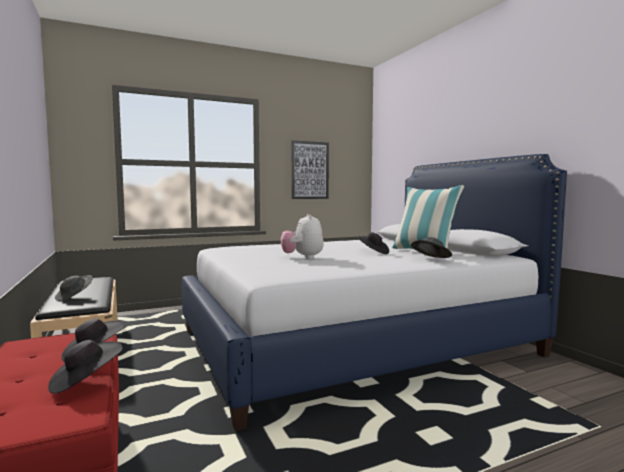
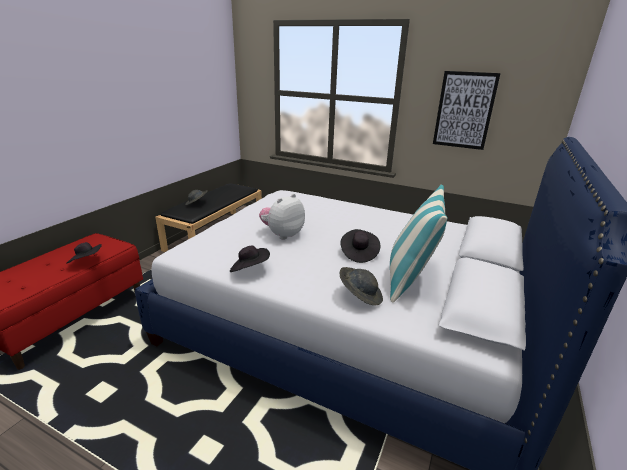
camera: 50 degrees right, 20 degrees up
(85, 381) = (46, 280): black hat -> black hat (249, 269)

